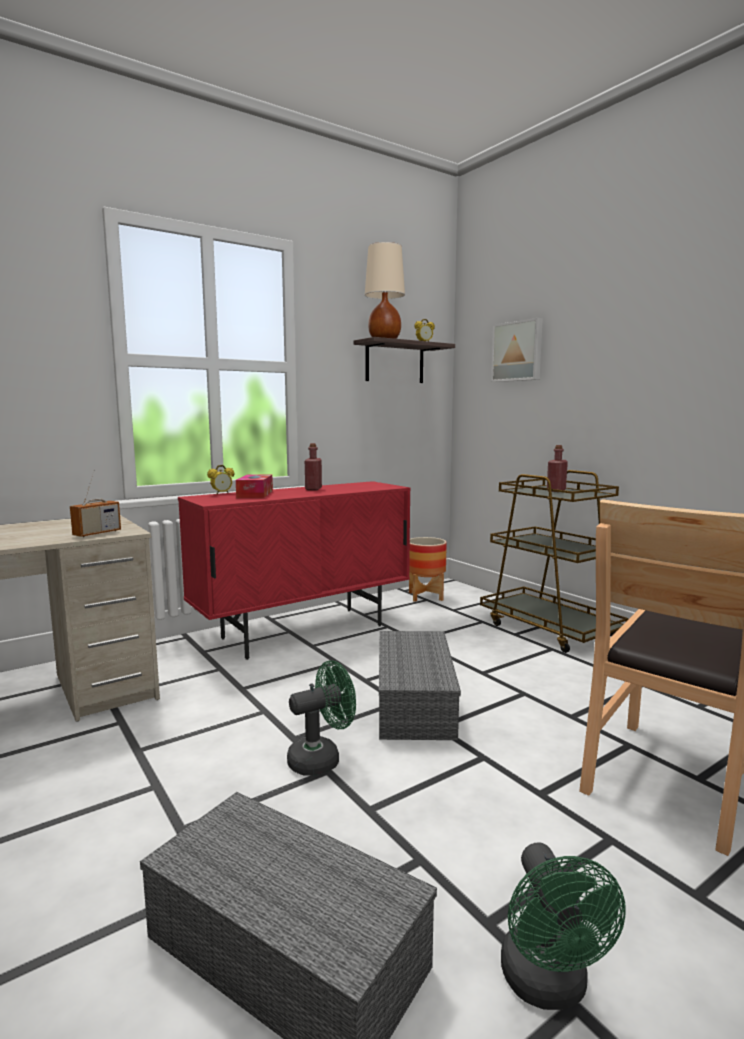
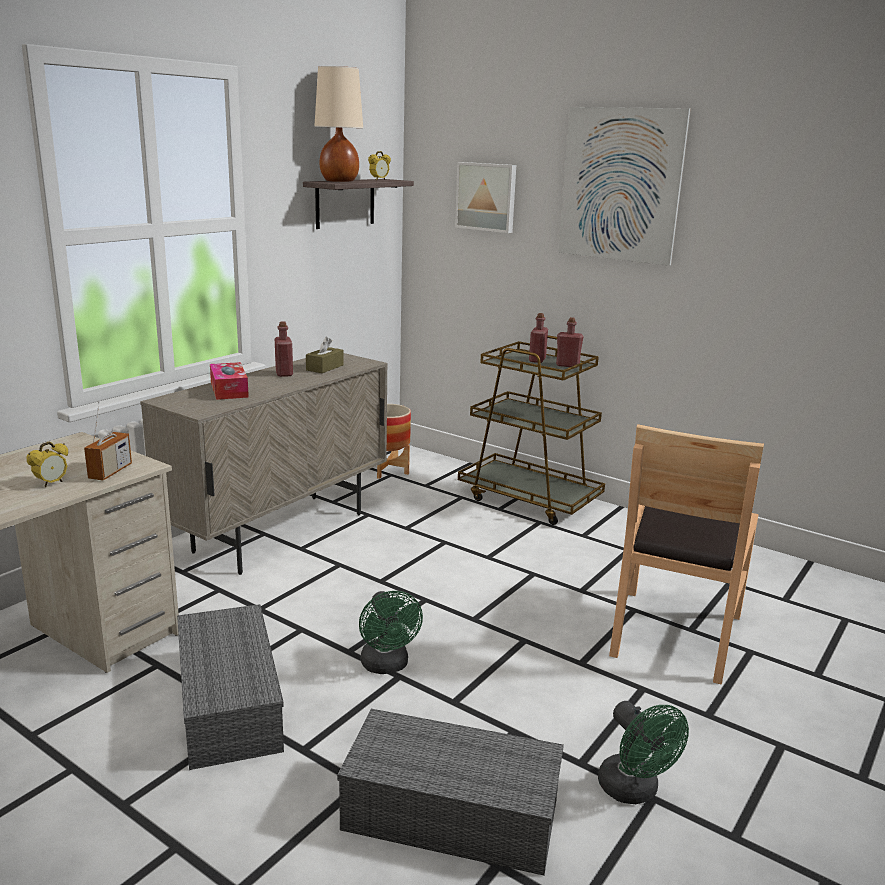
camera: 20 degrees left, 10 degrees up
(221, 493) = (187, 391): alarm clock -> alarm clock (51, 483)
(304, 632) = (281, 532): red cabinet -> beige cabinet
(321, 758) = (387, 666): green fan -> green fan turned 120 degrees clockwise
(352, 487) = (325, 367): none -> brown tissue box
(412, 700) = (437, 596): grey storage box -> grey storage box (227, 702)
(585, 494) = (567, 365): none -> red bottle
(638, 316) = (620, 185): none -> picture

